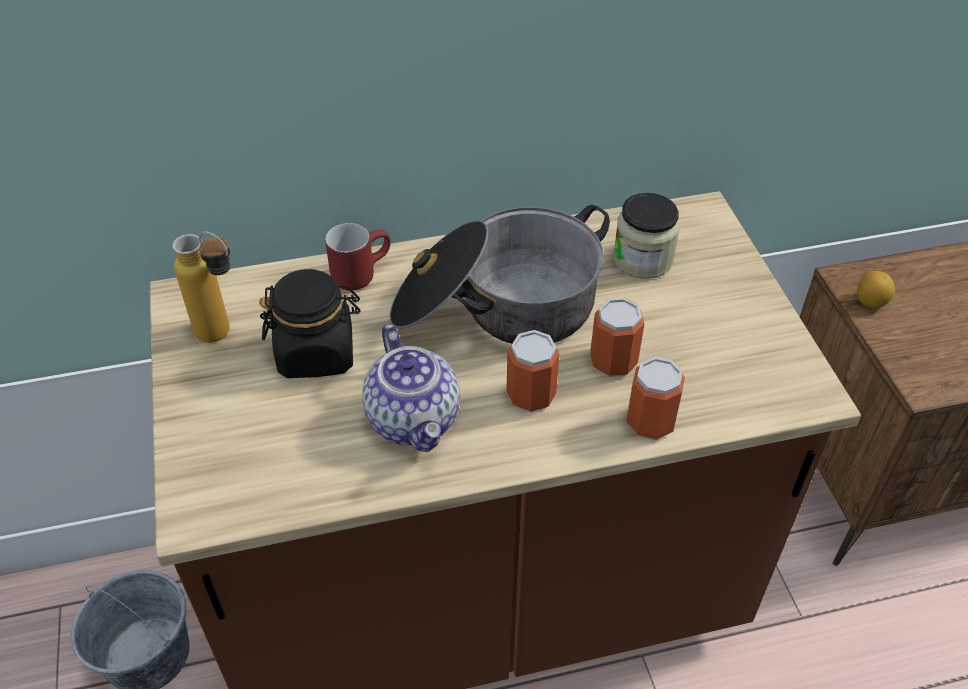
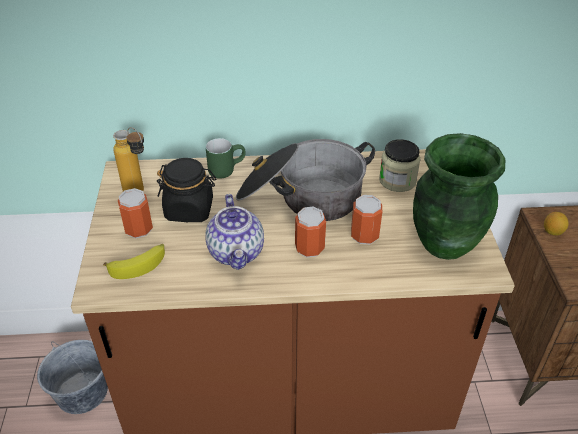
camera: 10 degrees right, 5 degrees down
(255, 464) = (139, 264): none -> banana
(360, 272) = (226, 169): red mug -> green mug
(650, 422) = (378, 272): can -> can (138, 229)
(739, 358) = (444, 243): none -> green vase

